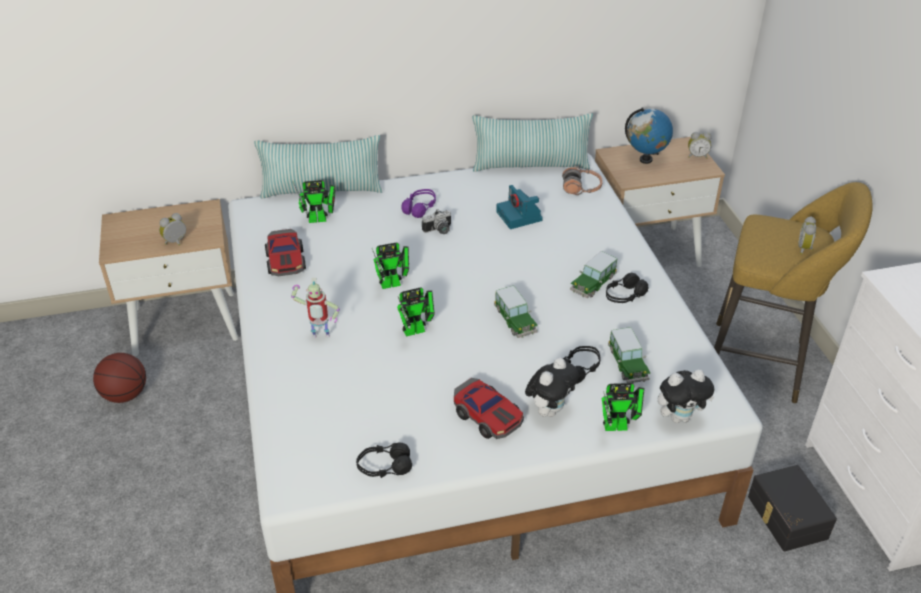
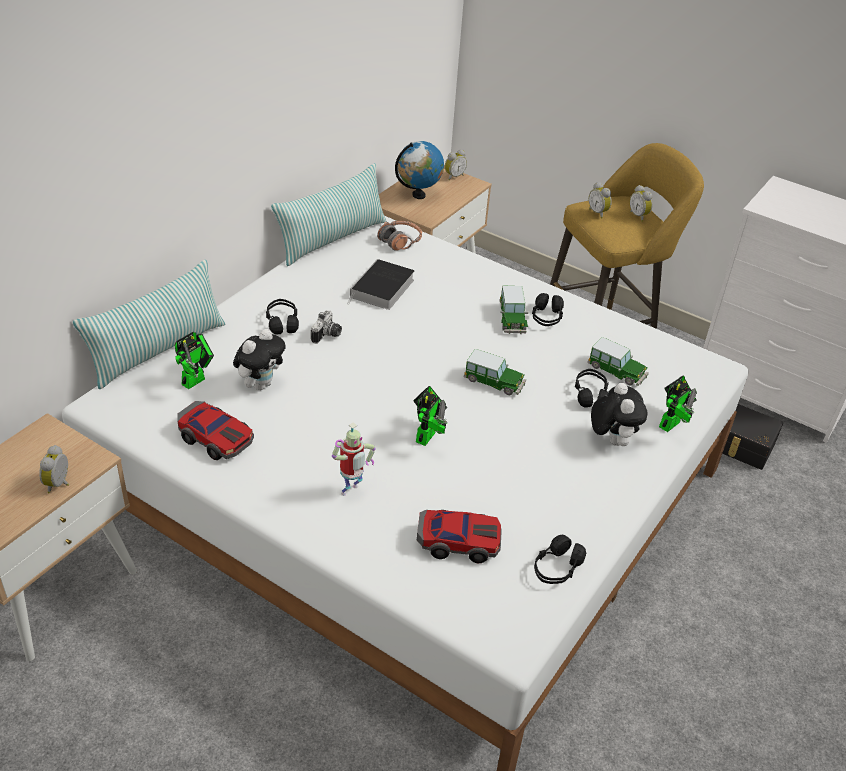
camera: 45 degrees left, 0 degrees up
(125, 395) = (74, 706): basketball -> none
(394, 284) = (351, 405): toy robot -> none
(420, 208) = (282, 323): purple headphones -> black headphones
(487, 416) = (576, 473): toy car -> toy car (458, 541)
(520, 216) = (382, 289): camera -> book
(679, 417) = (697, 391): plush toy -> plush toy (260, 384)
(767, 230) = (598, 213): none -> alarm clock

